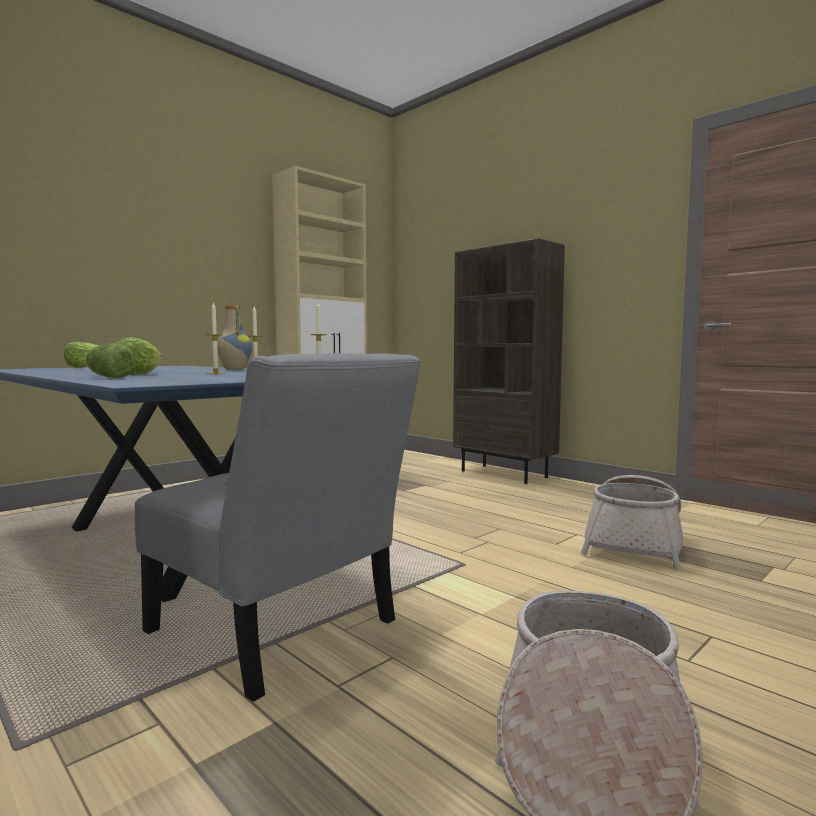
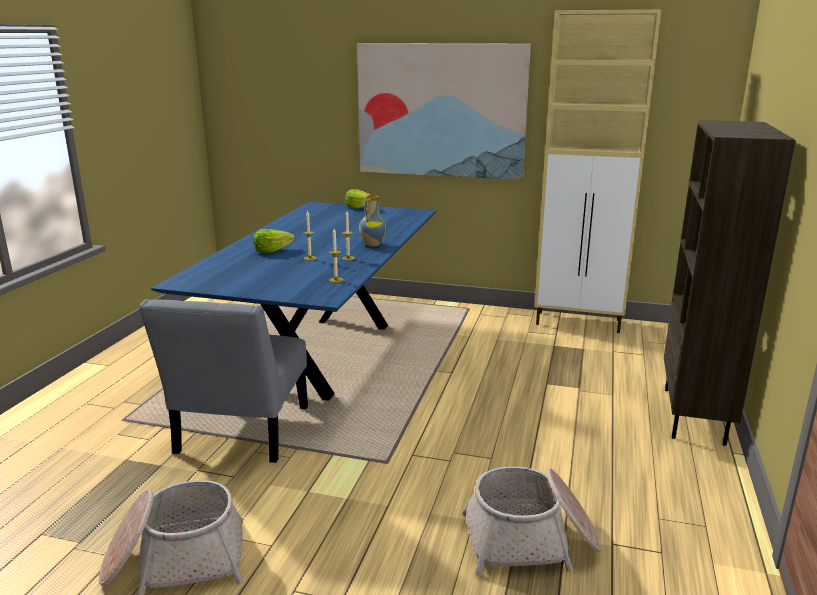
camera: 60 degrees right, 15 degrees up
(108, 377) = (236, 256): lettuce -> none
(163, 256) = (441, 111): none -> picture

